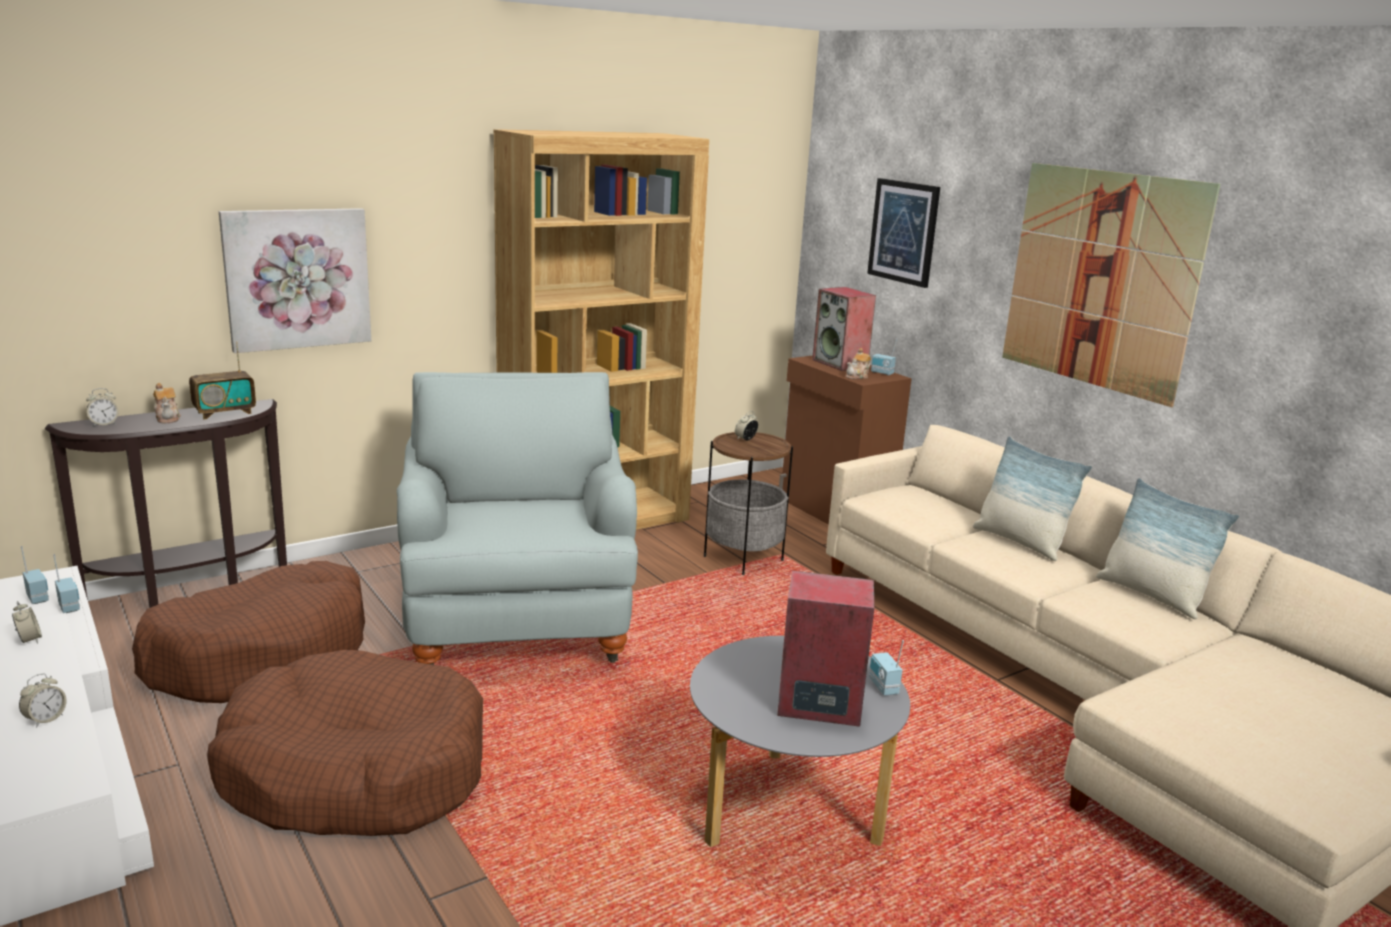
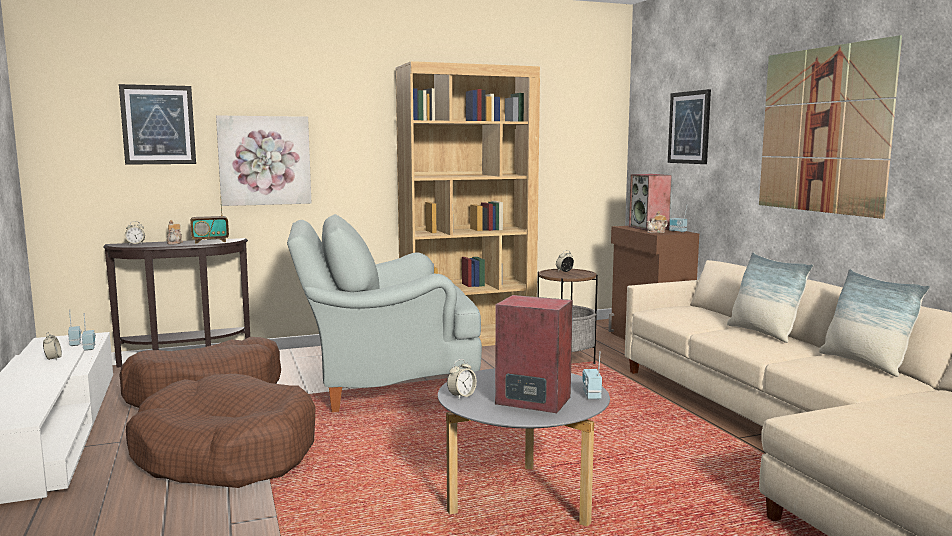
camera: 15 degrees right, 10 degrees down
(45, 719) = (31, 391): alarm clock -> alarm clock (461, 396)
(124, 229) = (158, 125): none -> picture
(517, 619) = (384, 385): grey armchair -> grey armchair turned 105 degrees counterclockwise

